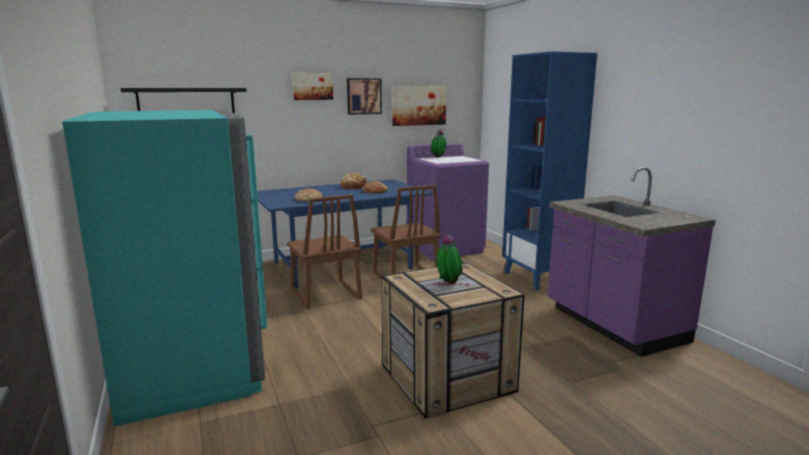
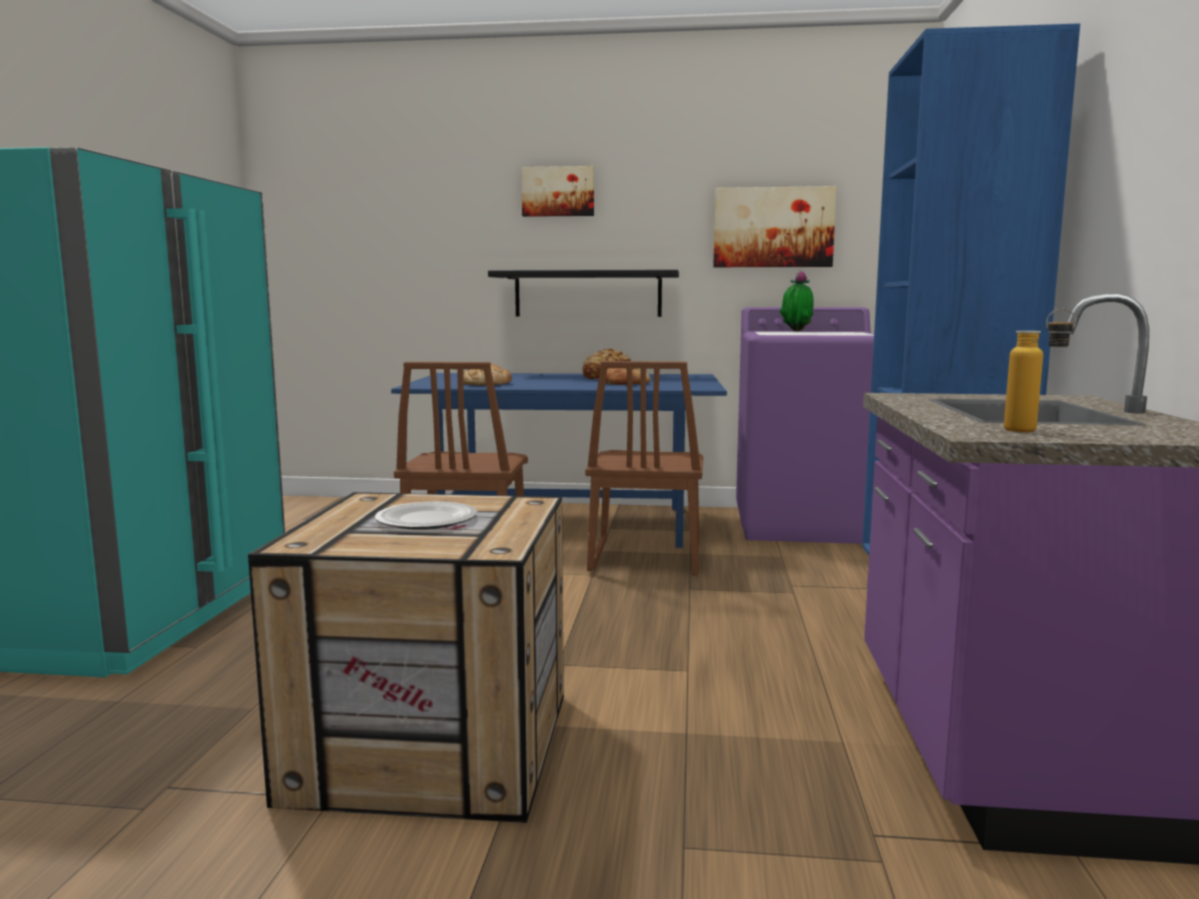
camera: 30 degrees right, 5 degrees down
(186, 102) = (353, 220): black shelf -> black shelf (588, 294)
(363, 96) = (655, 209): picture -> none
(448, 284) = (426, 520): potted plant -> plate
(649, 221) = (1033, 431): none -> bottle

